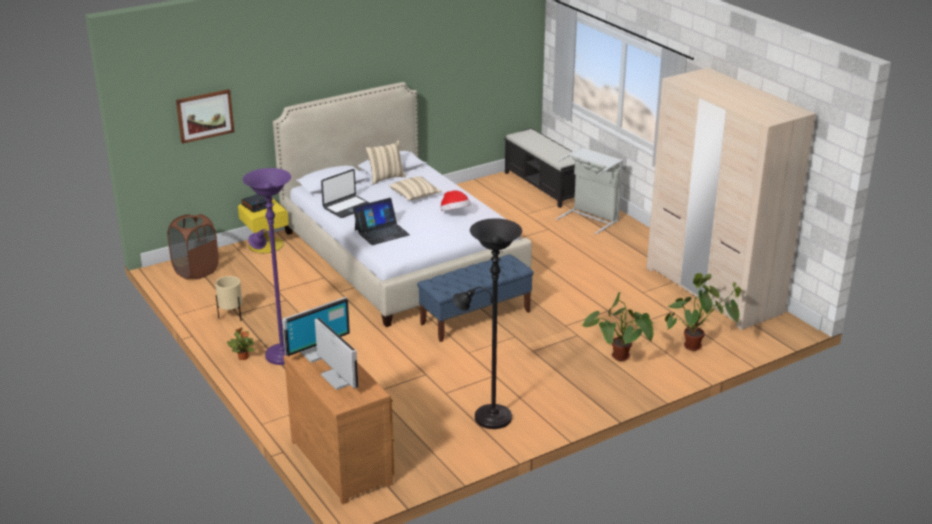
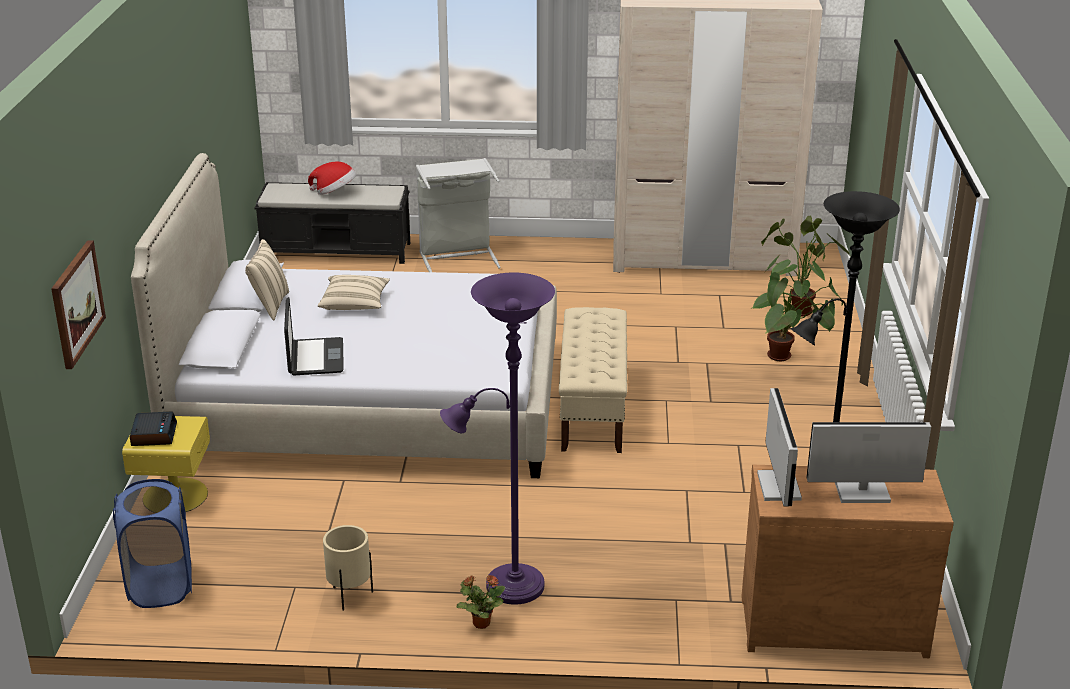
camera: 55 degrees left, 0 degrees up
(196, 271) = (160, 586): brown laundry basket -> blue laundry basket
(381, 232) = (429, 357): laptop -> none
(455, 213) = (444, 296): hat -> hat (335, 192)
(476, 317) = (592, 409): blue bench -> beige bench

